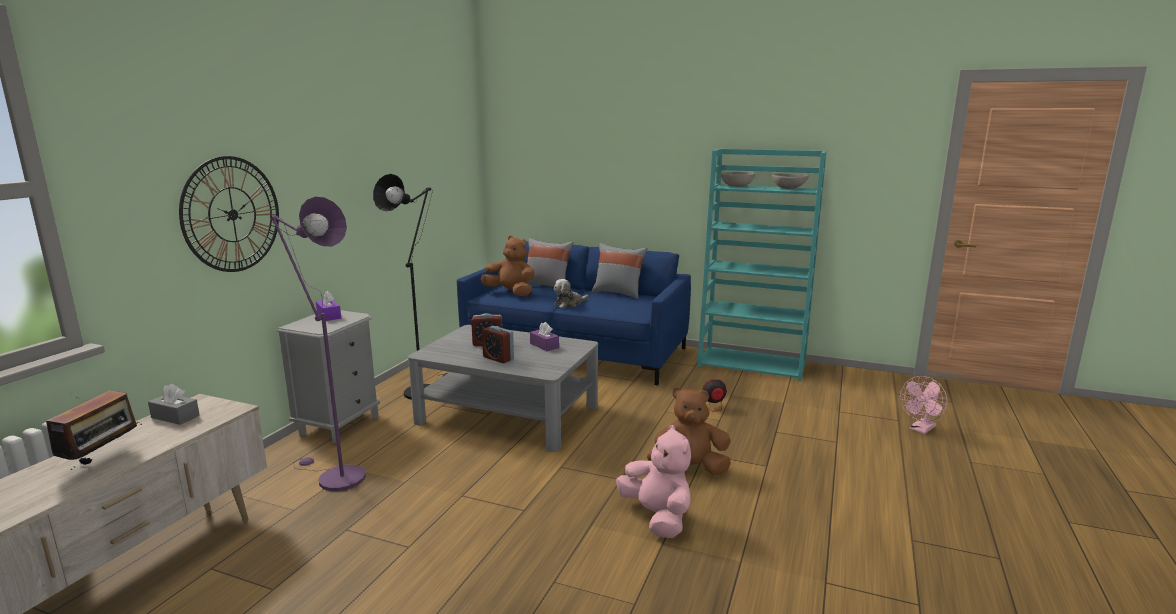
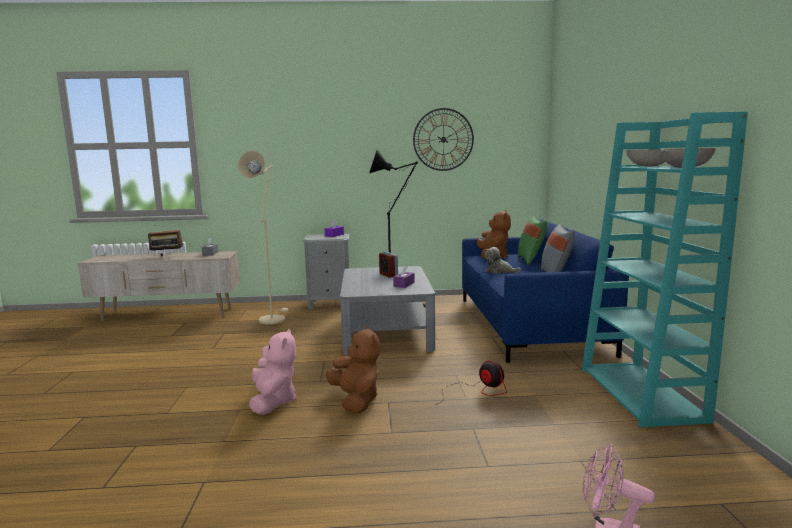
camera: 65 degrees right, 5 degrees down
(232, 214) = (286, 166): wall clock -> wall clock (443, 139)
(335, 477) = (273, 318): purple floor lamp -> beige floor lamp
(498, 358) = (364, 281): alarm clock -> none
(547, 286) = (531, 260): grey pillow -> green pillow
(657, 517) = (273, 402): pink plush toy -> pink plush toy turned 45 degrees counterclockwise

